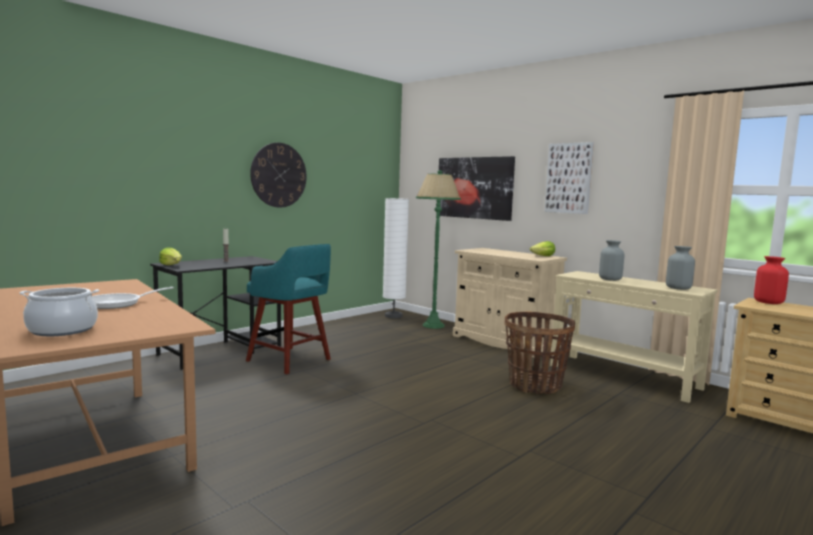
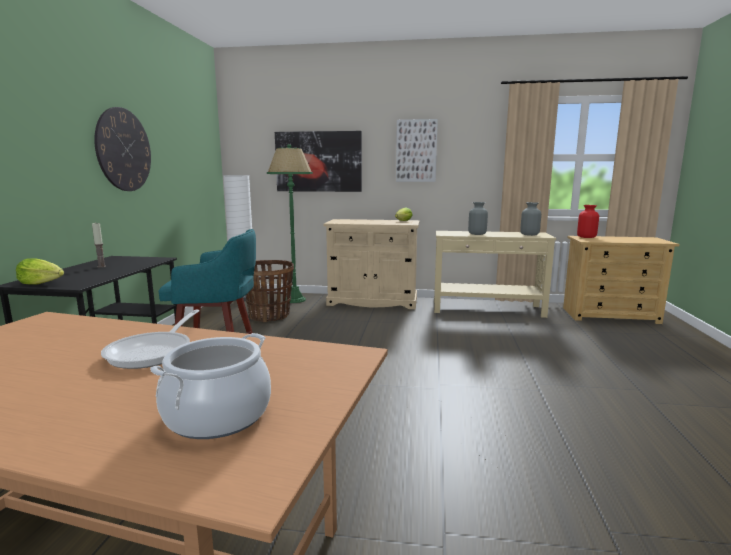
camera: 35 degrees left, 5 degrees up
(535, 385) = (452, 331): basket -> basket (269, 316)

